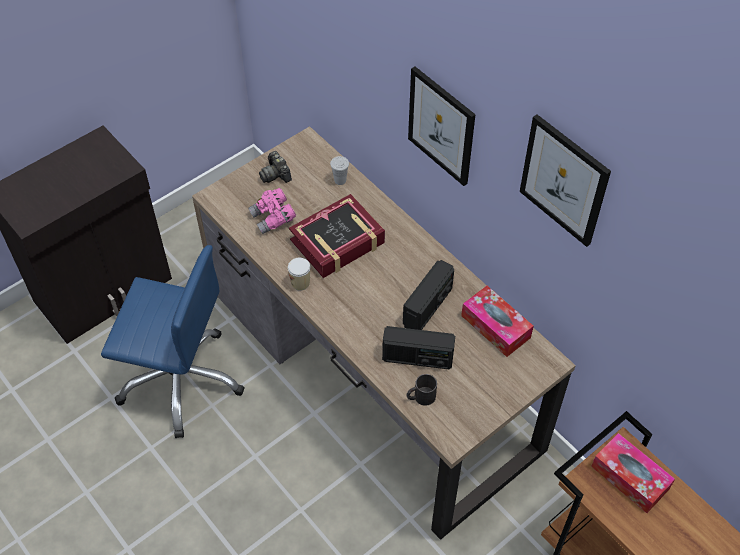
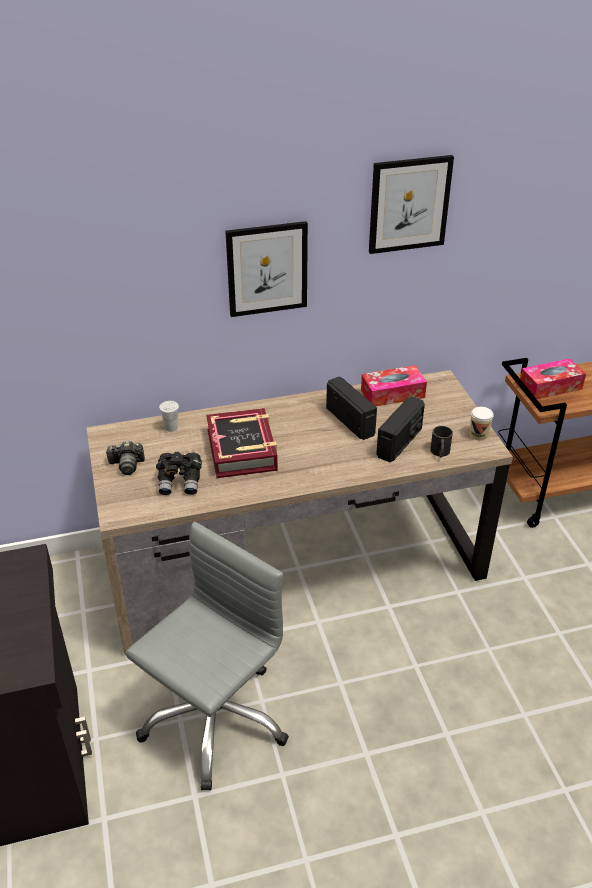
camera: 65 degrees left, 15 degrees down
(181, 379) = (214, 719): blue office chair -> grey office chair
(273, 218) = (180, 482): pink binoculars -> black binoculars
(300, 283) = (272, 486): cup -> cup (478, 435)

